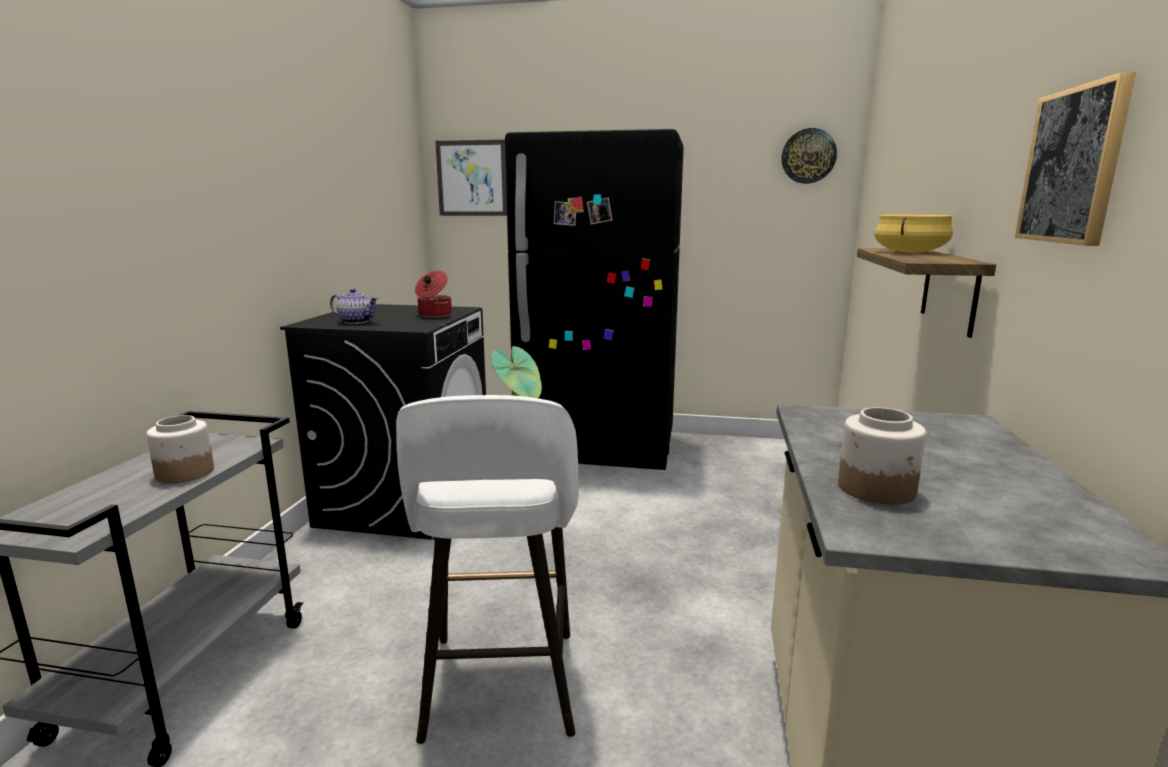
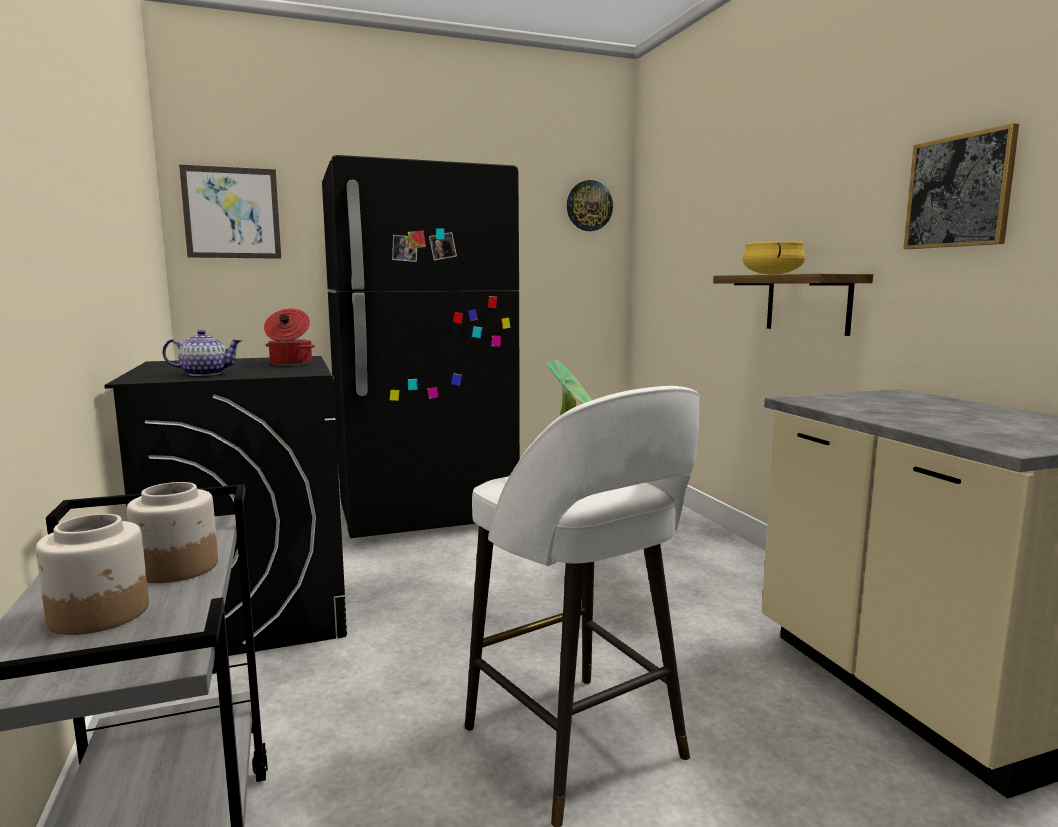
camera: 30 degrees left, 5 degrees down
(877, 489) = (958, 428): jar -> jar (100, 614)

